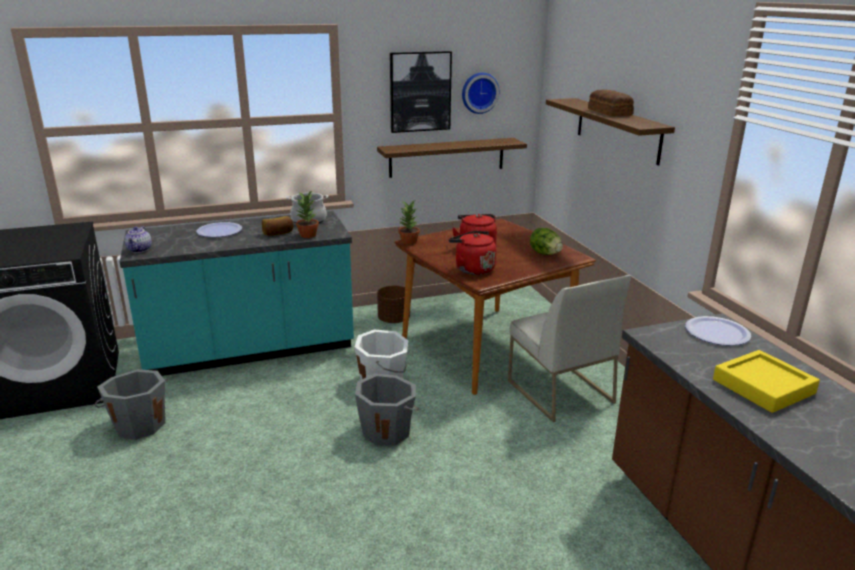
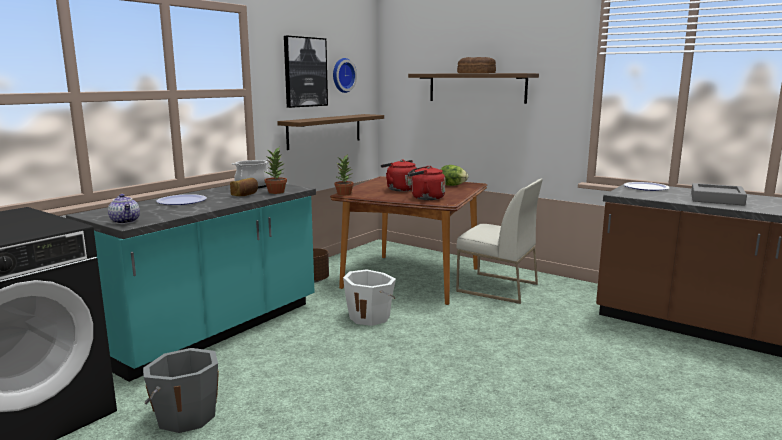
camera: 35 degrees left, 10 degrees down
(387, 431) = (423, 343): grey bucket -> none
(763, 386) = (716, 199): yellow tray -> grey tray

